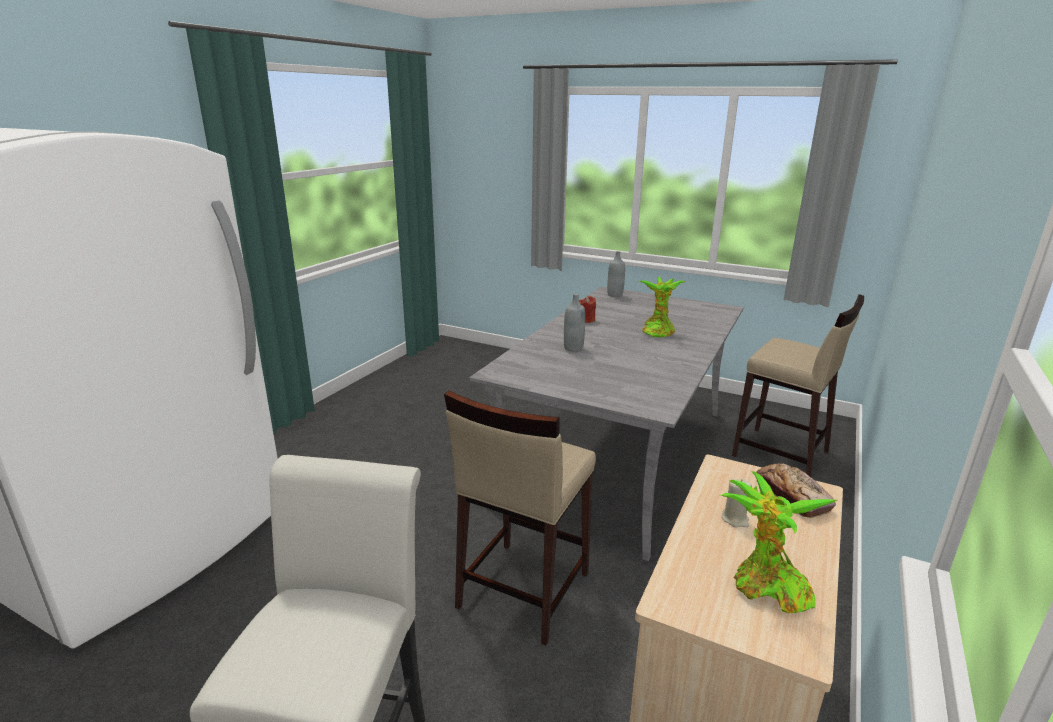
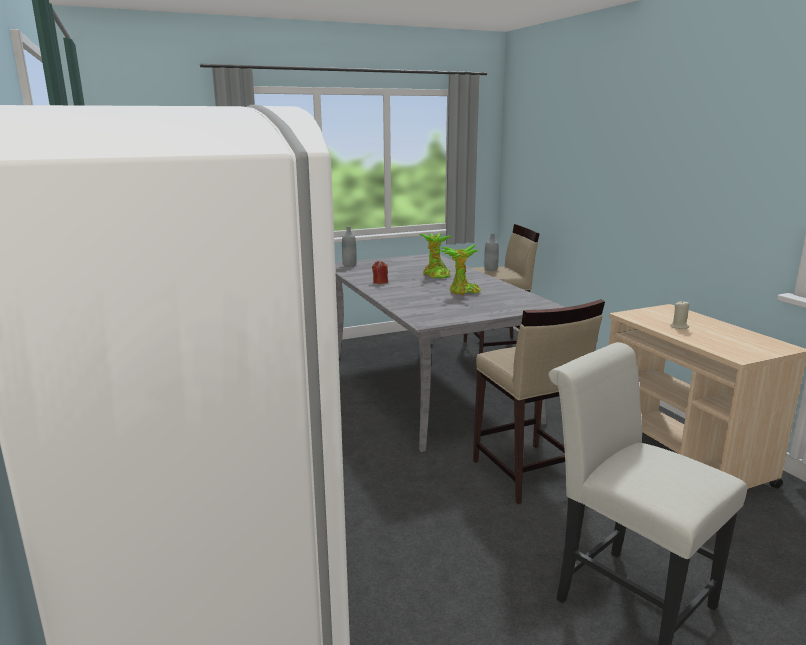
camera: 50 degrees left, 5 degrees down
(573, 348) = (422, 296): grey bottle -> grey bottle (490, 270)
(766, 588) = (740, 339): potted plant -> potted plant (462, 292)
(792, 496) = (669, 312): bread -> none

